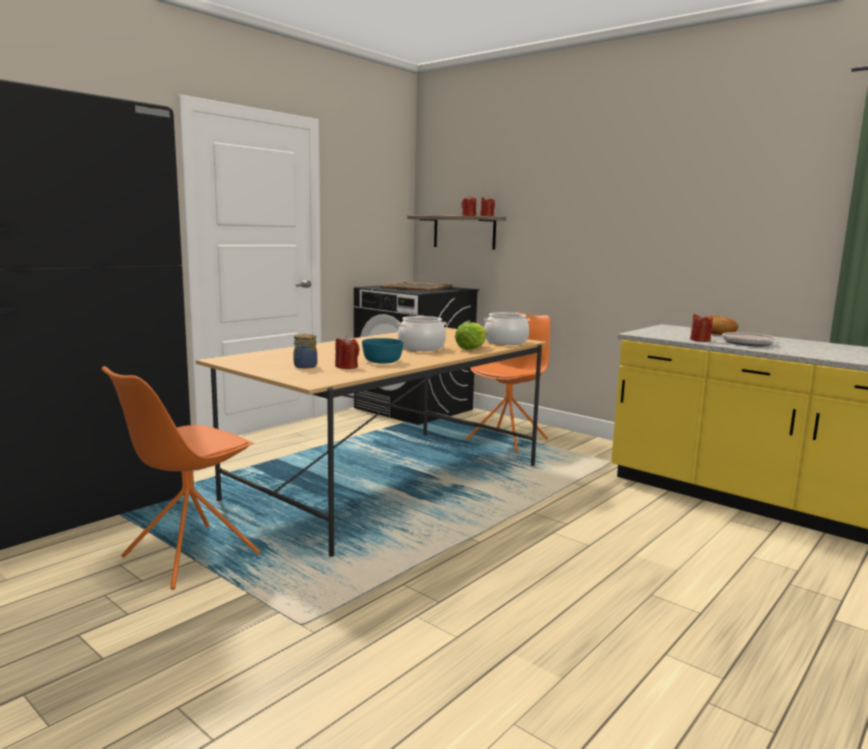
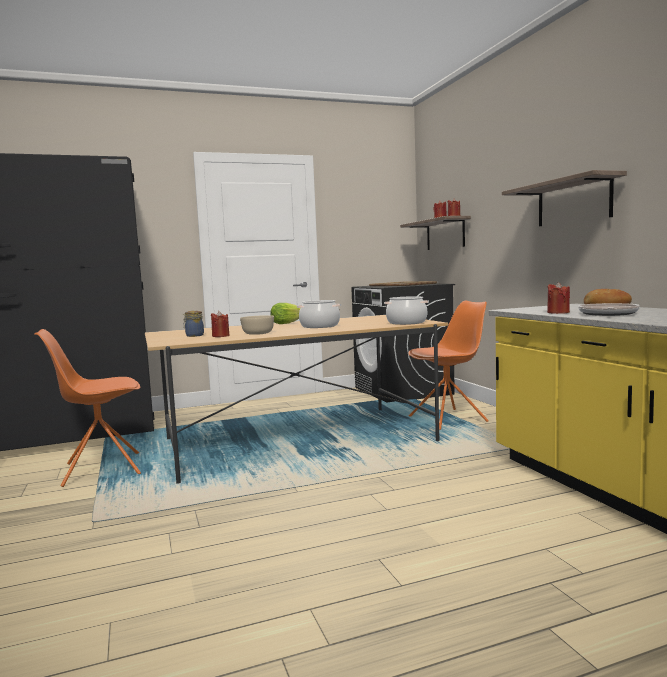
camera: 30 degrees right, 5 degrees down
(382, 361) = (258, 333): turquoise bowl -> beige bowl
(471, 348) = (358, 326): lettuce -> lettuce (286, 323)
(649, 223) = (573, 202): none -> shelf

